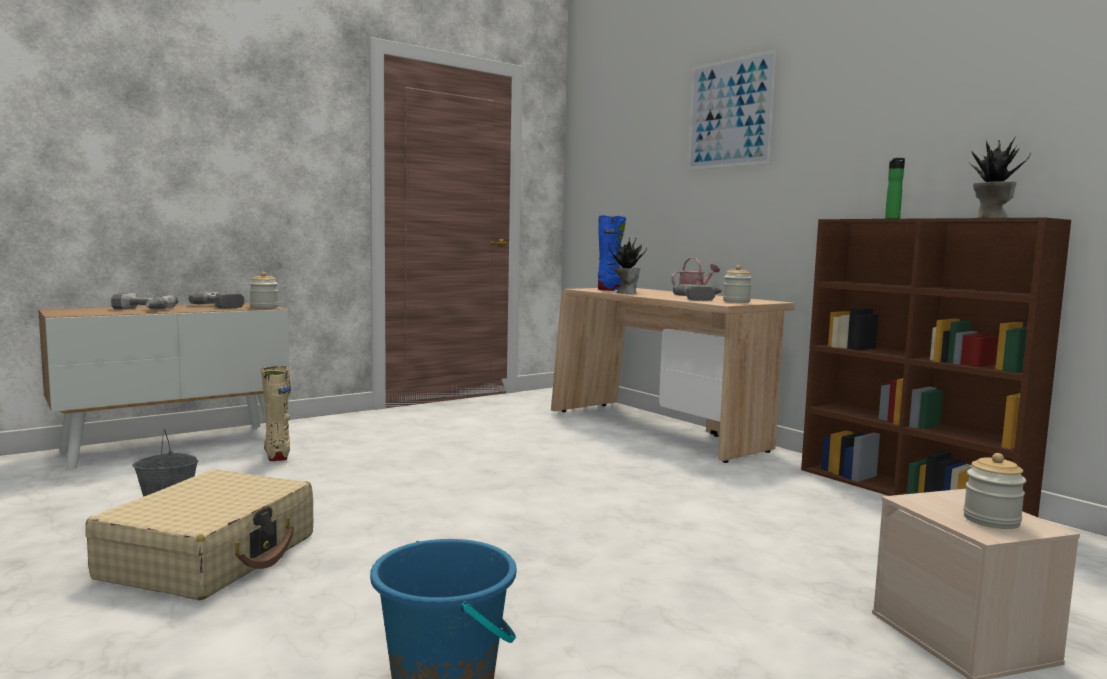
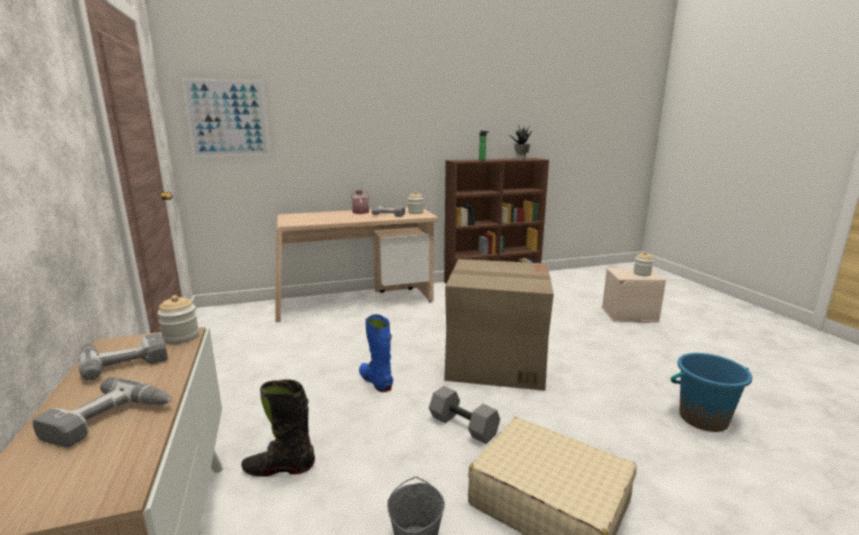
camera: 70 degrees left, 10 degrees up
(277, 454) = (279, 468): beige boot -> black boot
(360, 508) = (462, 426): none -> grey dumbbell
(549, 514) = (495, 361): none -> cardboard box
(614, 290) = (307, 219): blue boot -> blue boot (376, 381)
(625, 293) = (336, 220): potted plant -> none
(730, 113) = (359, 90): picture -> picture (228, 118)

